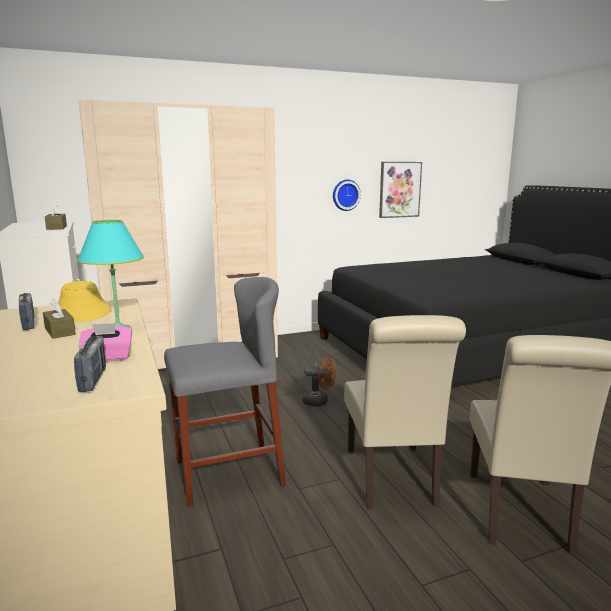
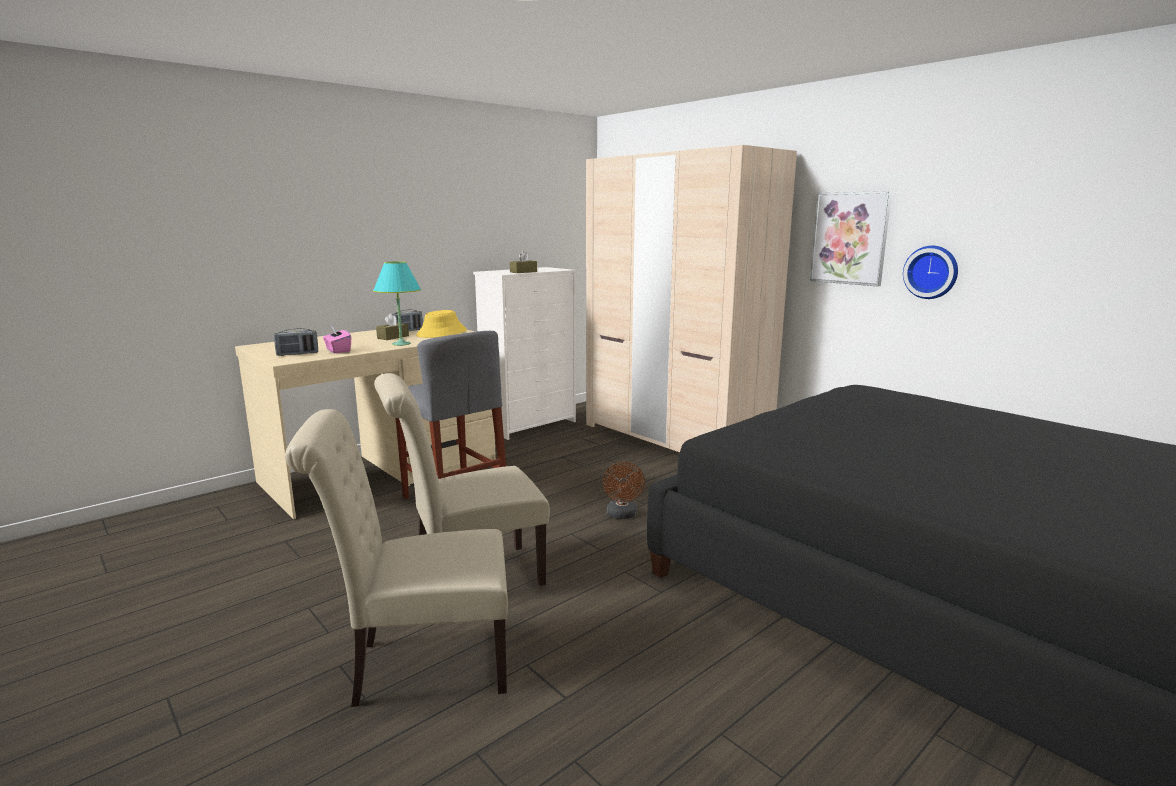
camera: 70 degrees right, 0 degrees up
(399, 189) = (1059, 271): picture -> picture (850, 238)

